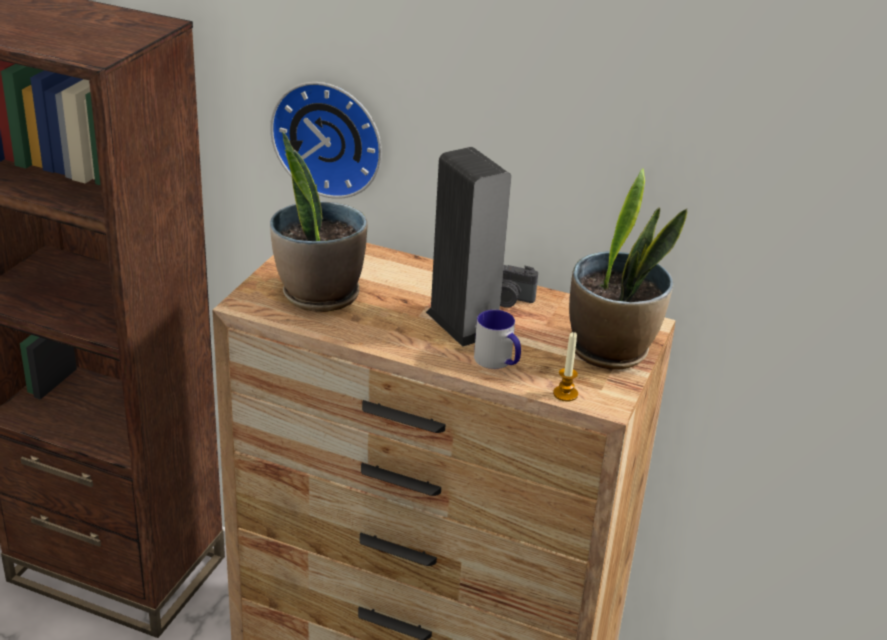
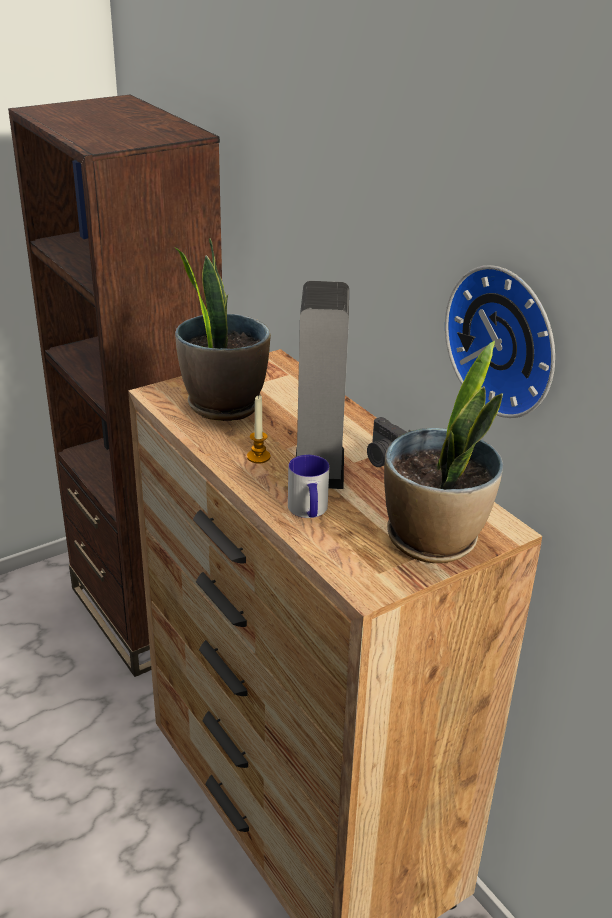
camera: 35 degrees right, 0 degrees up
(330, 137) = (304, 265): wall clock -> wall clock (506, 339)
(565, 394) = (337, 563): candle -> candle (258, 457)

